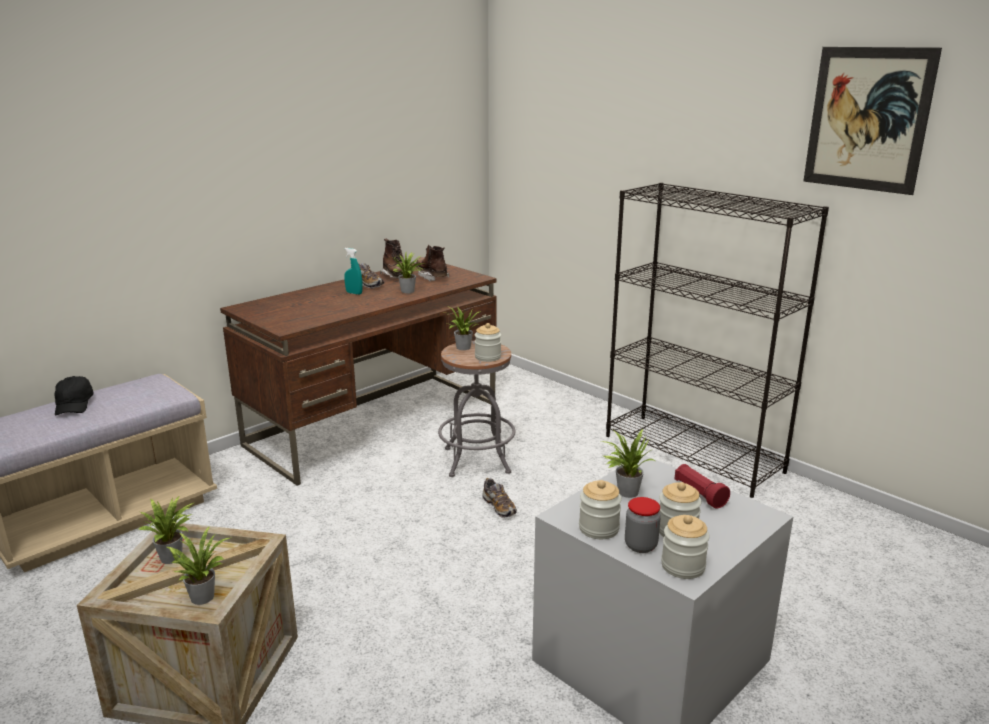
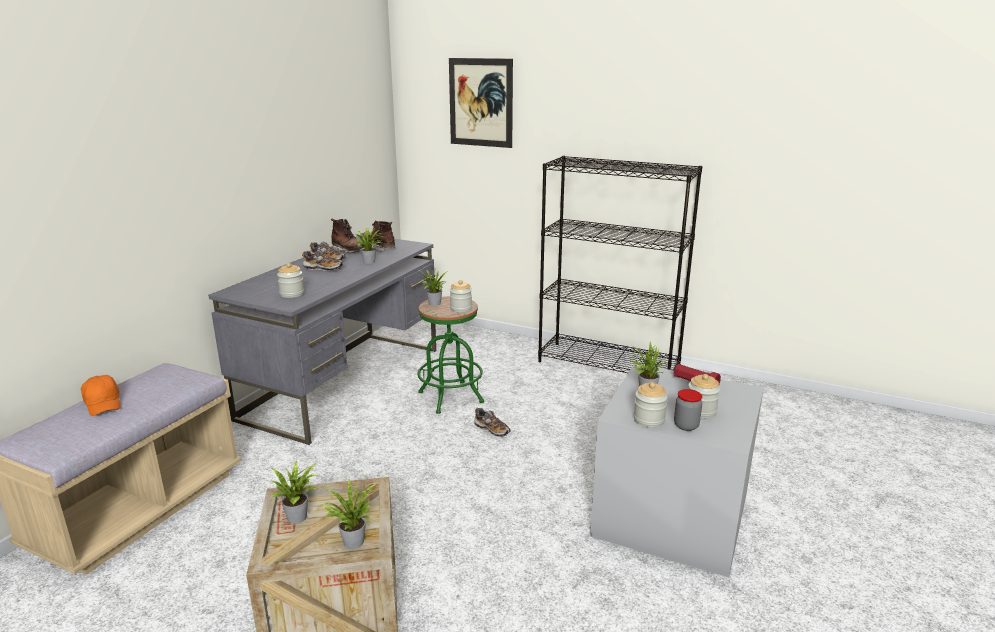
camera: 20 degrees left, 0 degrees up
(74, 405) = (103, 403): black cap -> orange cap
(354, 293) = (323, 268): turquoise spray bottle -> shoe
(376, 424) = (345, 382): brown desk -> grey desk
(477, 460) = (450, 397): grey stool -> green stool
(683, 566) = (724, 434): jar -> jar (292, 294)
(867, 119) = (727, 101): picture -> picture (480, 102)

